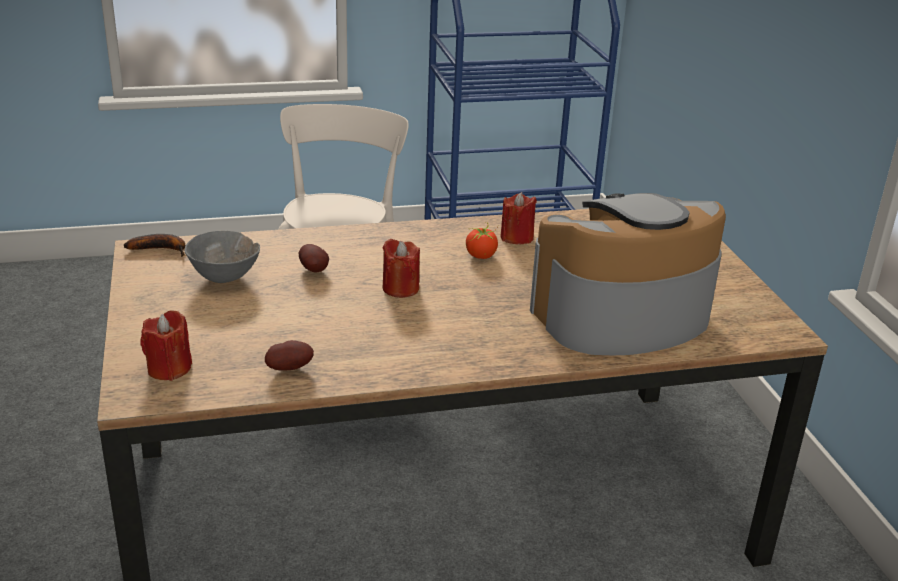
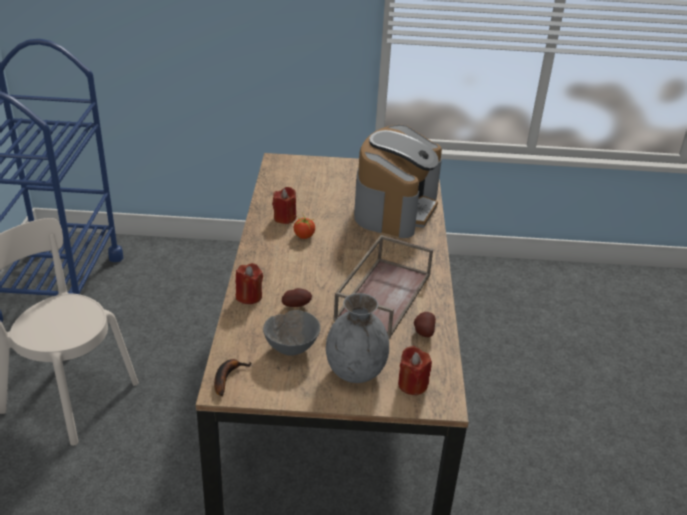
camera: 75 degrees left, 5 degrees up
(188, 325) = (356, 371): none -> grey vase
(368, 328) = (383, 295): none -> brown tray
(400, 288) = (336, 274): red candle -> red candle (249, 296)
(621, 317) = (395, 208): coffee machine -> coffee machine turned 150 degrees counterclockwise

